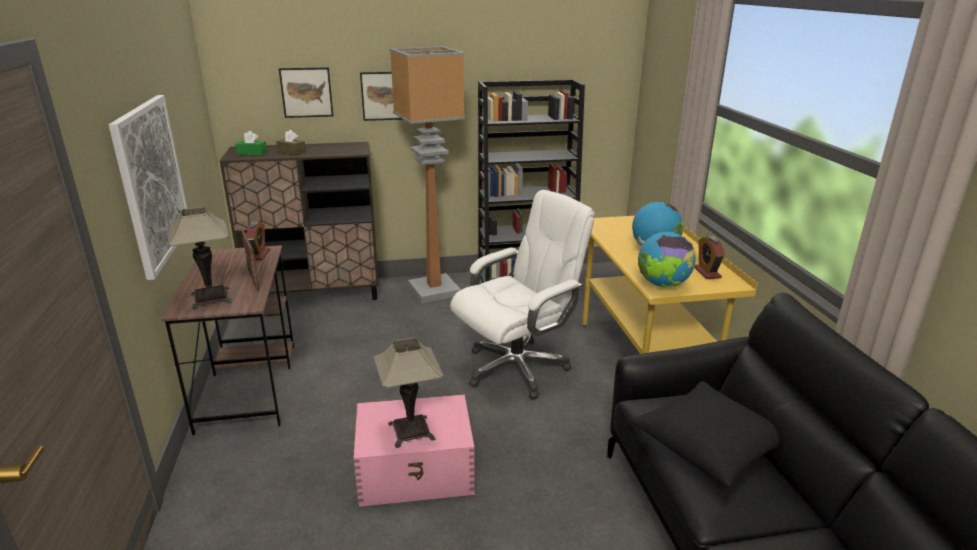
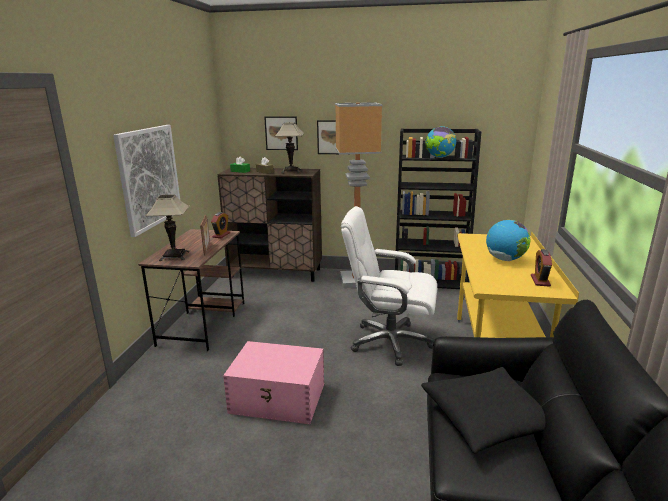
camera: 20 degrees right, 5 degrees down
(411, 431) = (271, 366): table lamp -> table lamp (291, 171)
(517, 368) = (389, 342): white office chair -> white office chair turned 150 degrees counterclockwise
(662, 285) = (493, 285): globe -> globe (439, 157)

